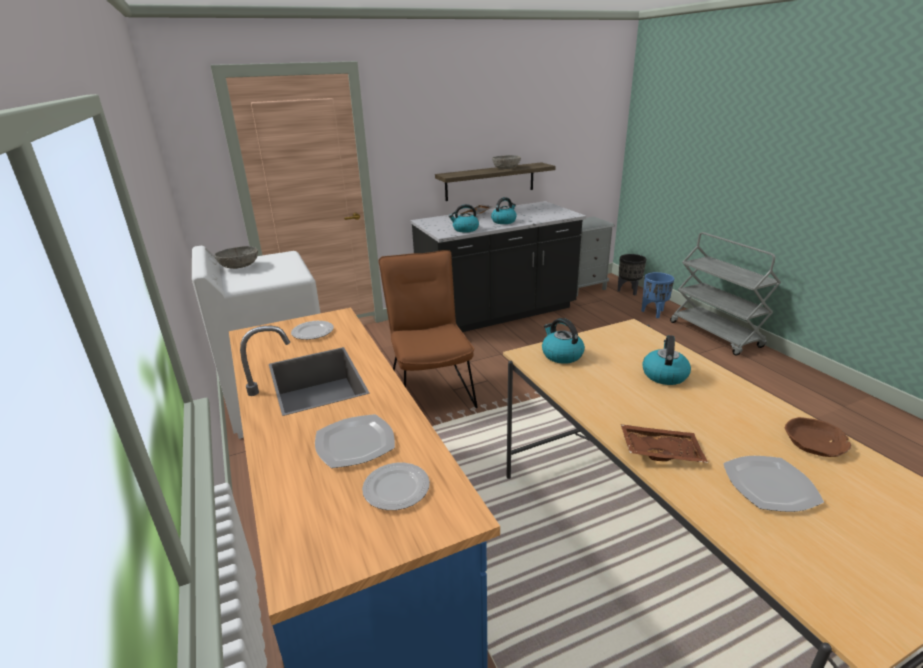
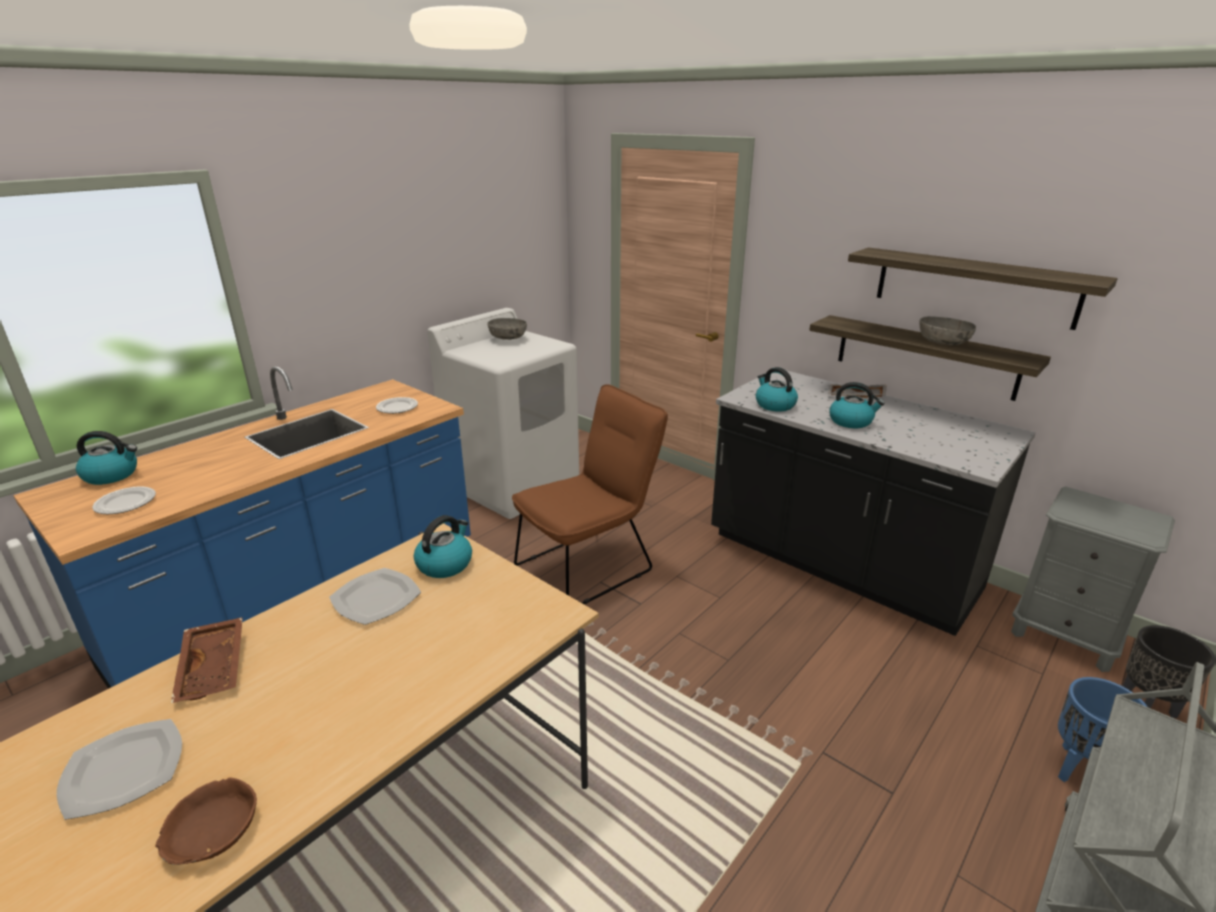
camera: 65 degrees right, 0 degrees up
(356, 443) = (195, 473): plate -> plate (376, 599)
(505, 136) = (974, 287): none -> shelf
(664, 375) = (407, 658): kettle -> kettle (112, 475)

